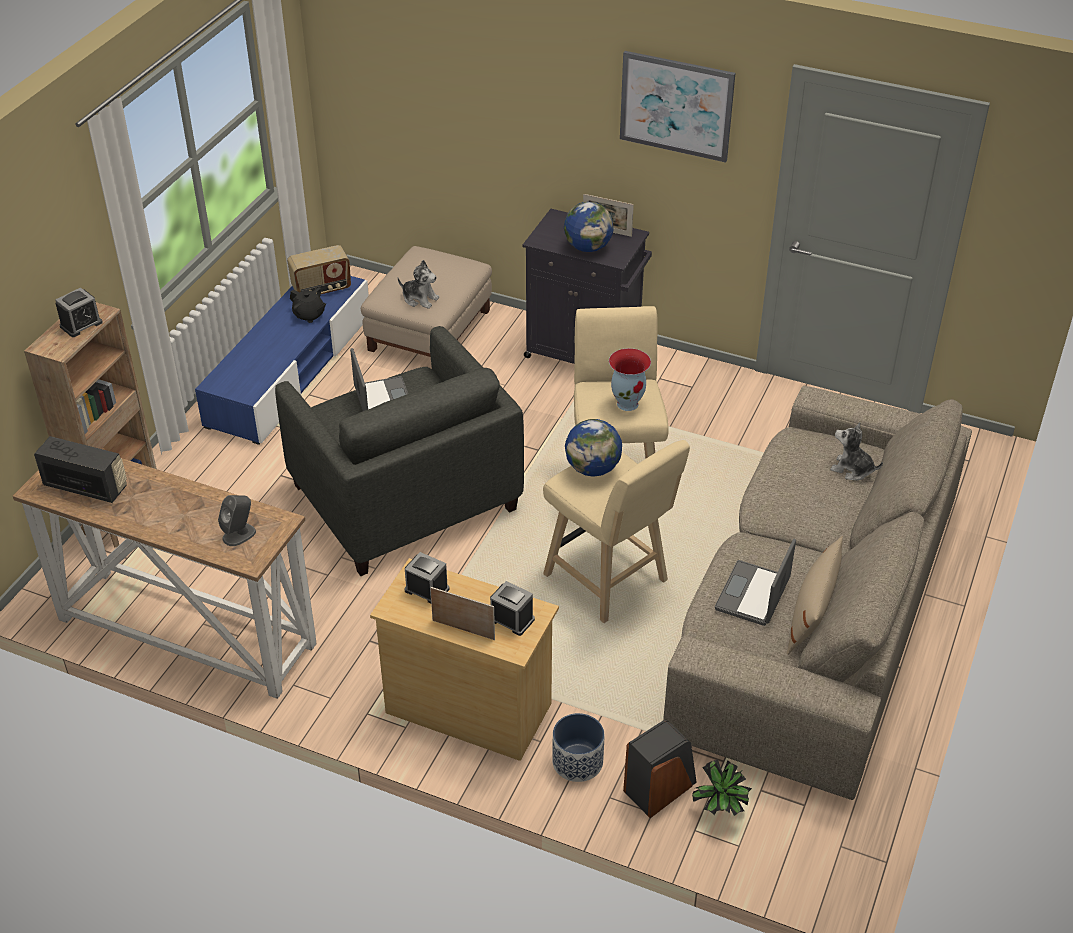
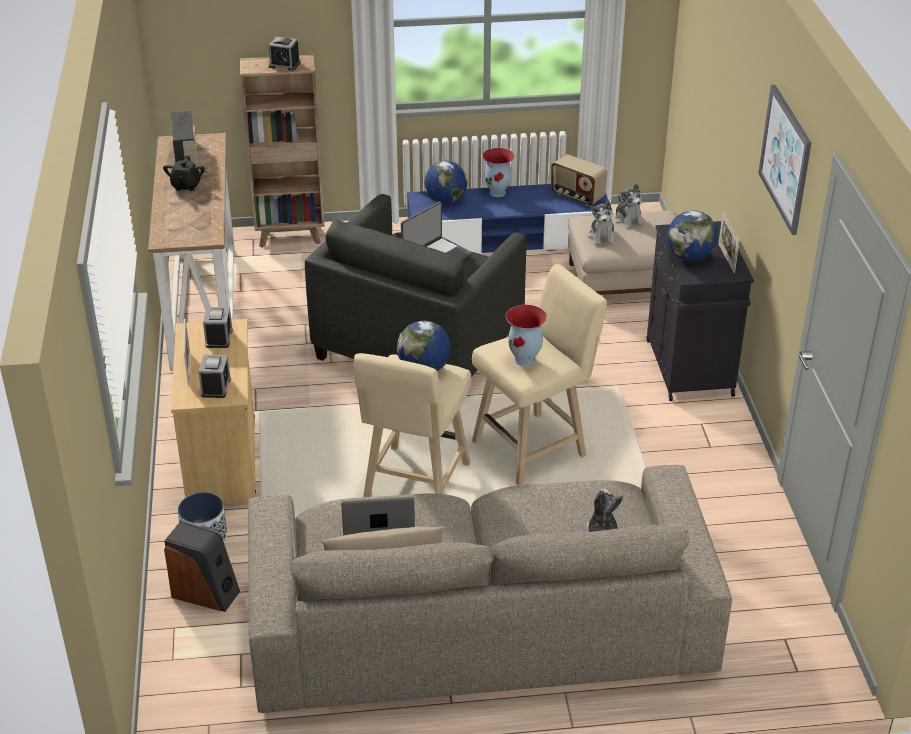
camera: 60 degrees right, 5 degrees down
(239, 369) = (446, 200): none -> globe
(239, 534) = (184, 227): grey speaker -> none
(262, 332) = (498, 192): none -> vase
(309, 315) = (539, 203): black teapot -> black teapot (186, 186)
(411, 273) = (628, 220): none -> plush toy
(719, 811) = (202, 636): potted plant -> none

